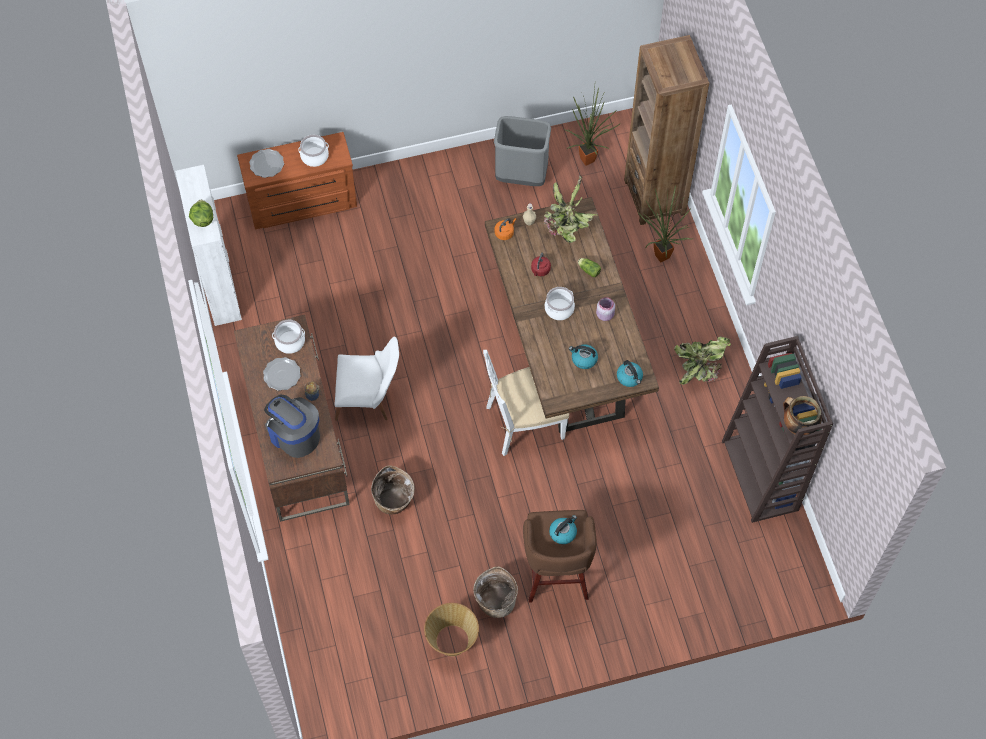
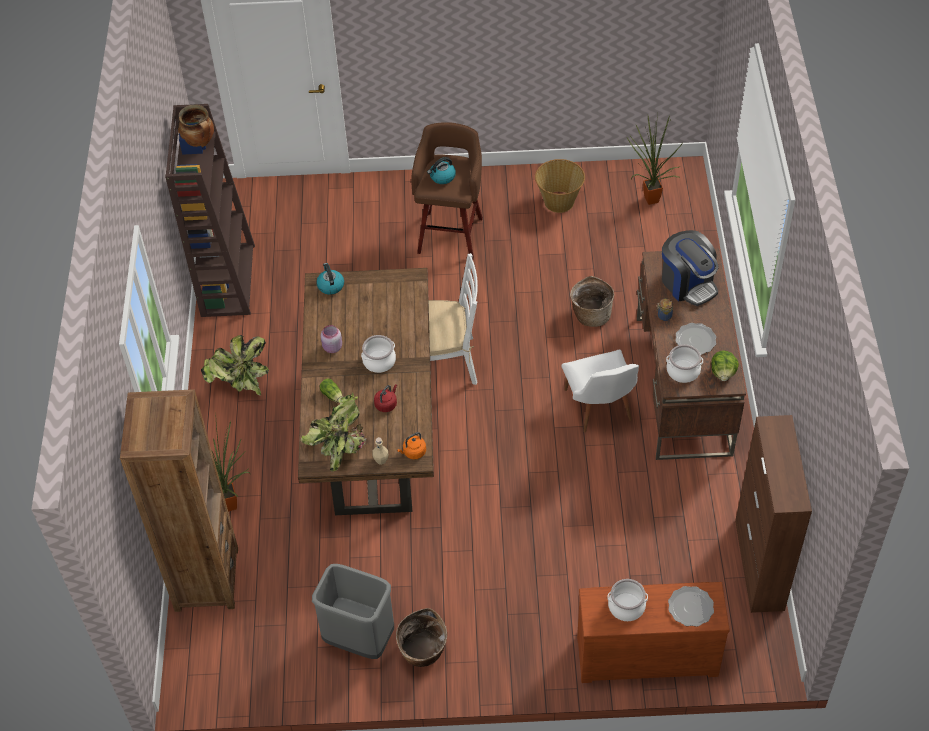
camera: 165 degrees left, 10 degrees down
(202, 219) = (777, 443): lettuce -> lettuce (723, 373)
(220, 286) = (759, 565): white cabinet -> brown cabinet
(369, 400) = (600, 410): white chair -> white chair turned 120 degrees counterclockwise
(495, 600) = (512, 224): basket -> basket (423, 653)
(583, 359) = (371, 309): kettle -> none
(589, 159) = (266, 644): potted plant -> potted plant (648, 200)

